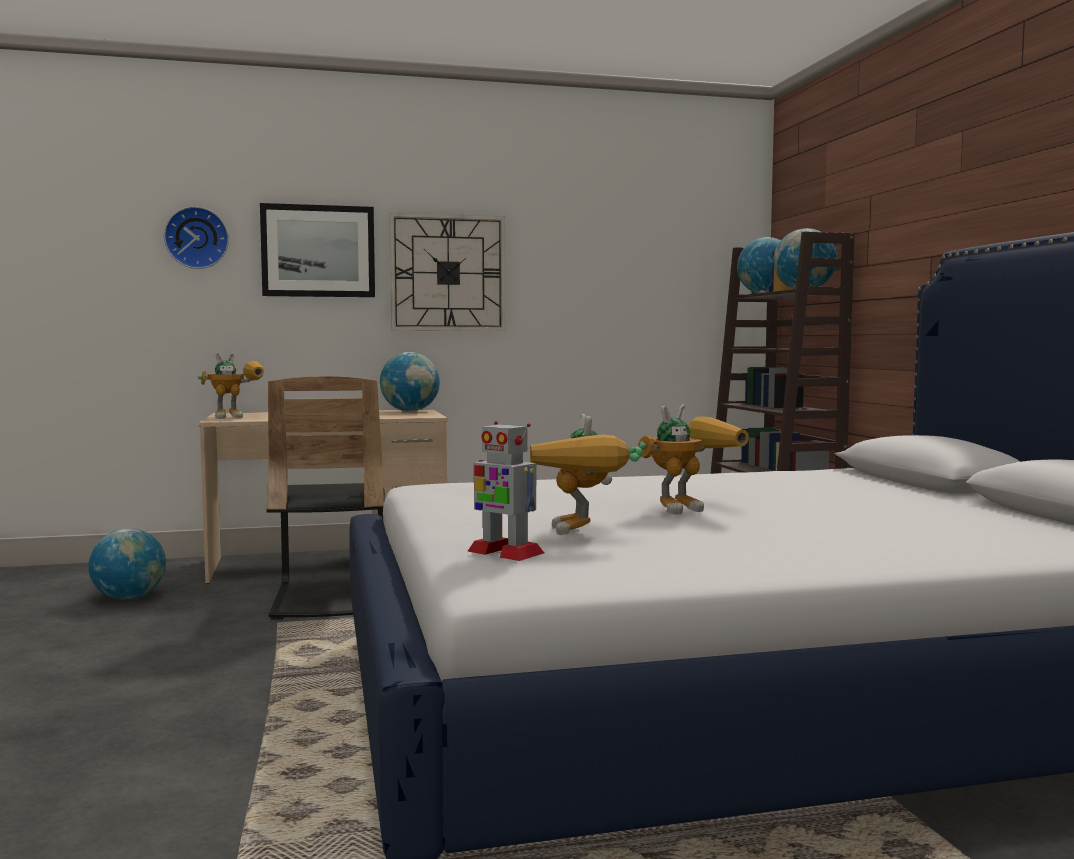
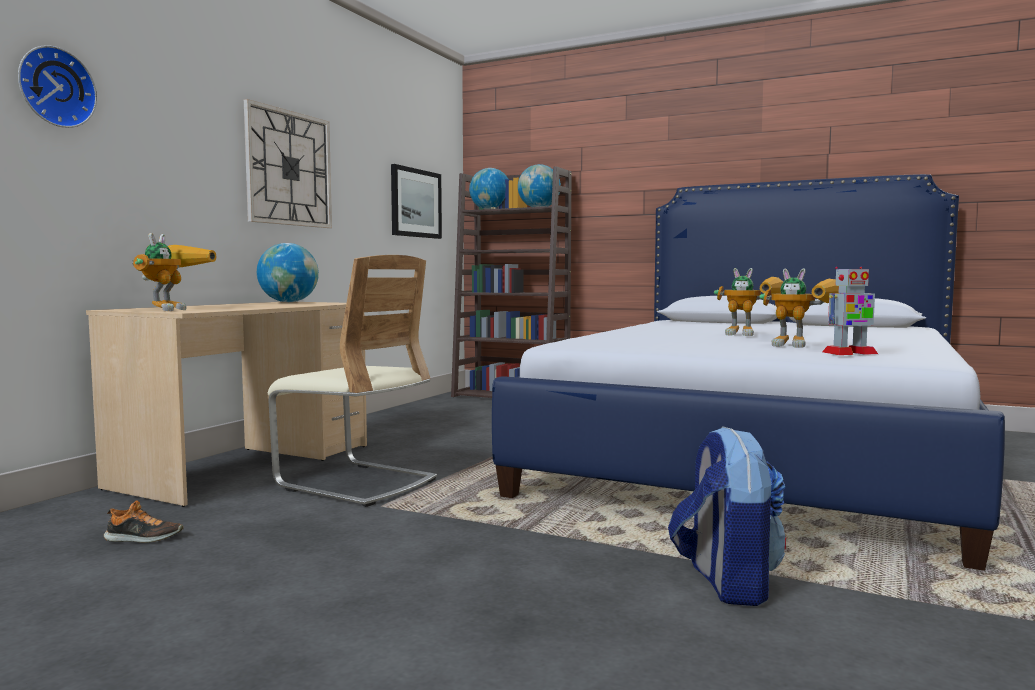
camera: 50 degrees left, 0 degrees up
(129, 598) = (143, 538): globe -> shoe
(205, 783) = (726, 583): none -> backpack
(318, 251) = (183, 128): picture -> picture (415, 203)
(331, 599) = (356, 483): black chair -> beige chair
(689, 507) = (752, 335): toy robot -> toy robot turned 105 degrees clockwise

